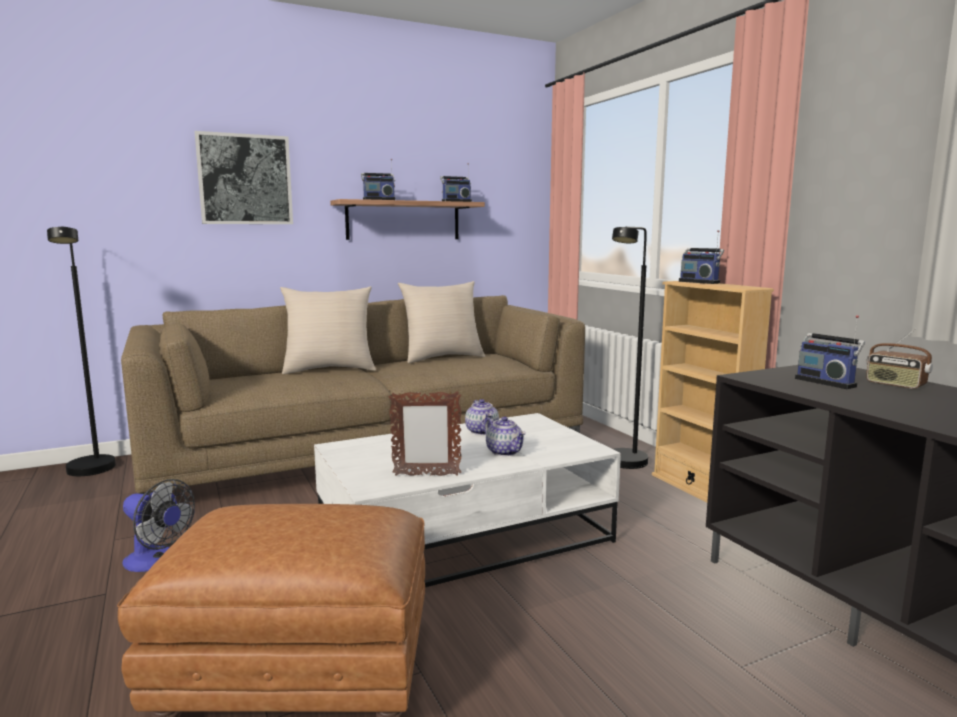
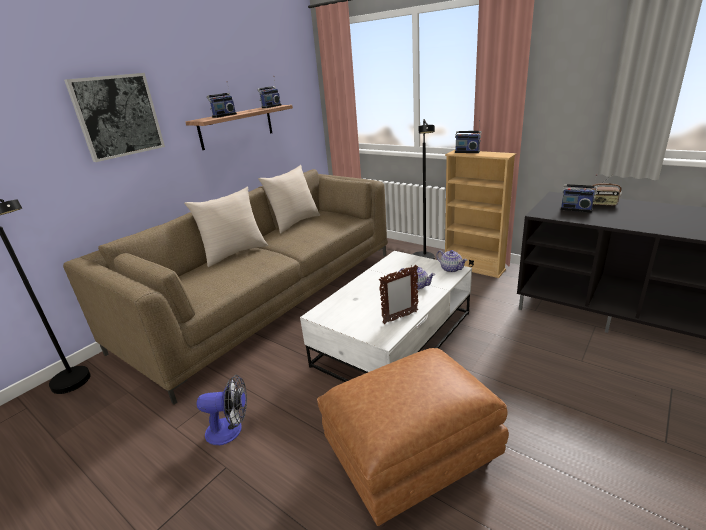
camera: 25 degrees left, 15 degrees up
(482, 431) = (384, 274): teapot -> teapot (451, 269)

